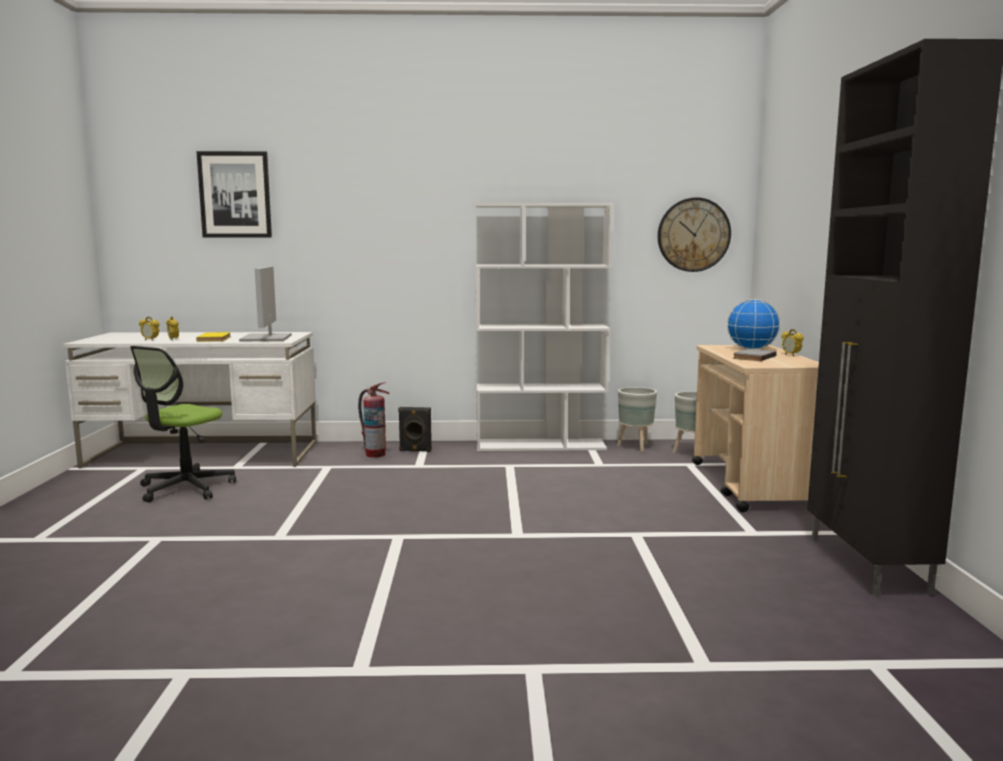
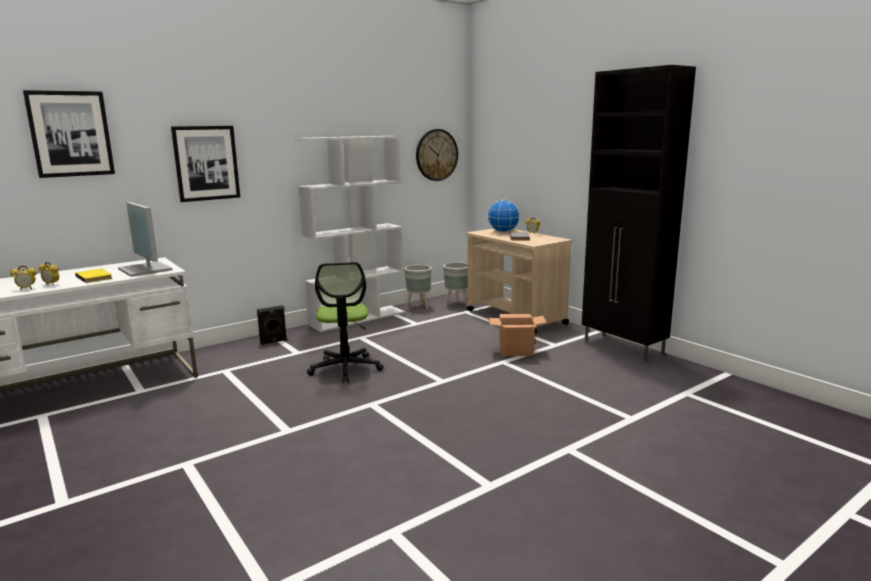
camera: 35 degrees left, 5 degrees up
(185, 488) = (127, 420): office chair -> office chair (345, 368)
(368, 231) = (206, 163): none -> picture
(375, 454) = (247, 352): fire extinguisher -> none
(676, 526) = (515, 351): none -> cardboard box

